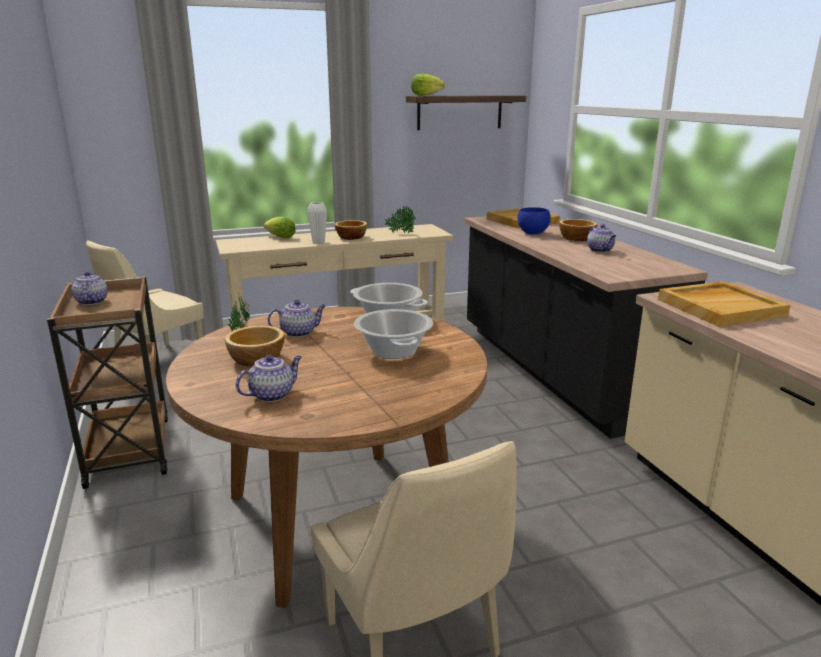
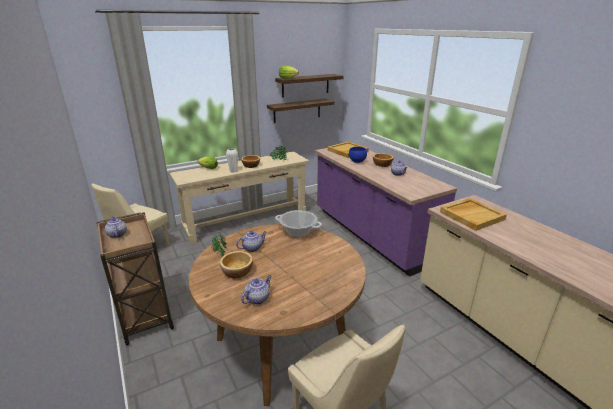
camera: 10 degrees left, 5 degrees up
(394, 351) = (311, 257): cooking pot -> none
(443, 155) = (297, 110): none -> shelf
(554, 372) = (370, 235): black counter -> purple counter

